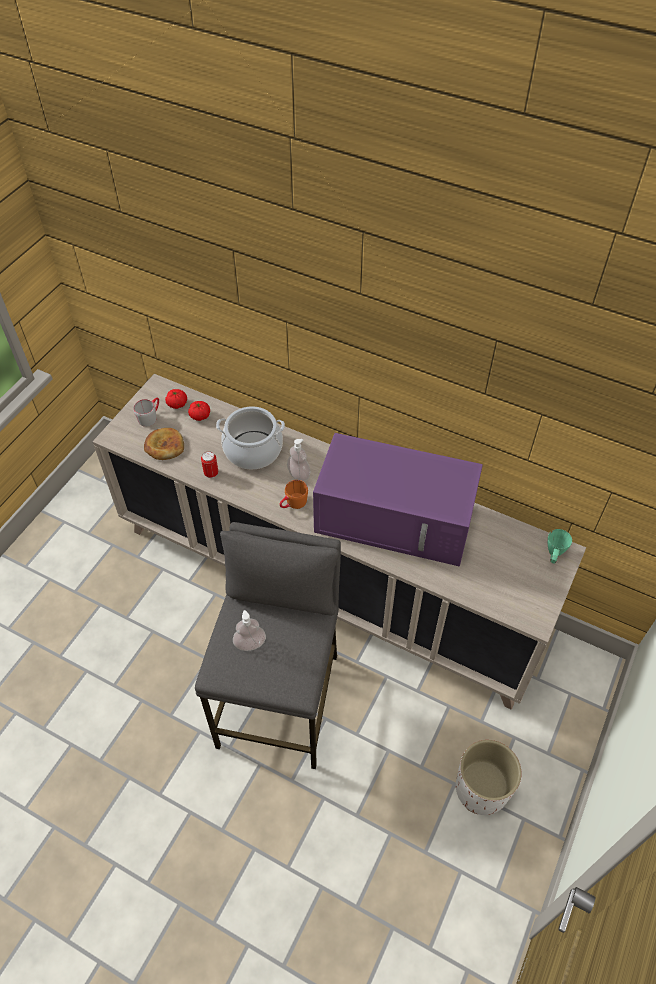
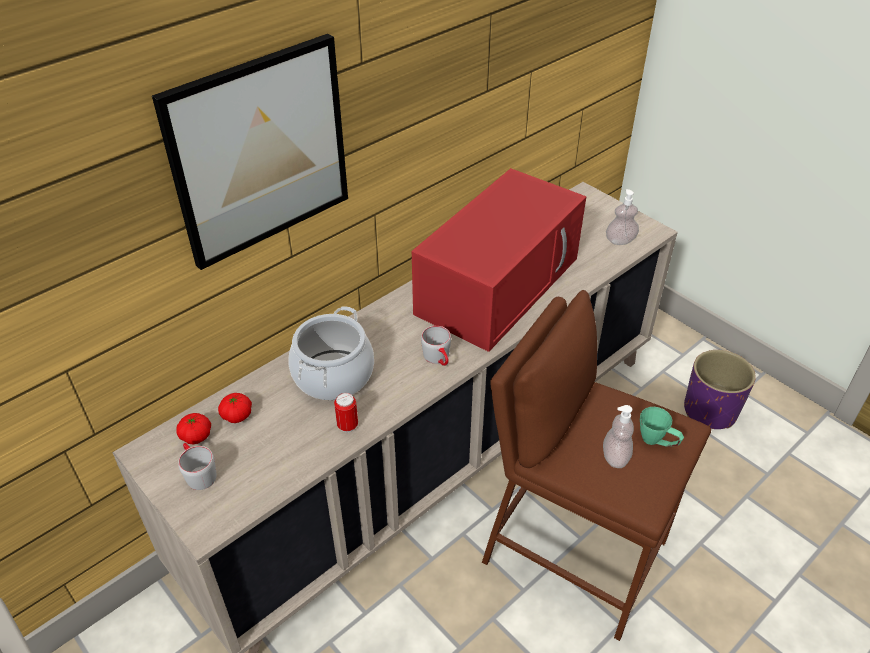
camera: 70 degrees left, 10 degrees down
(164, 446) = (267, 467): bread -> none
(269, 292) = (260, 152): none -> picture
(280, 700) = (573, 552): grey stool -> brown stool
(293, 504) = (439, 359): orange mug -> grey mug
(299, 474) = (396, 343): soap dispenser -> soap dispenser (620, 241)
(397, 518) = (499, 283): purple microwave -> red microwave
(482, 789) = (710, 411): white planter -> purple planter
(553, 556) = (586, 201): green mug -> green mug (657, 442)

